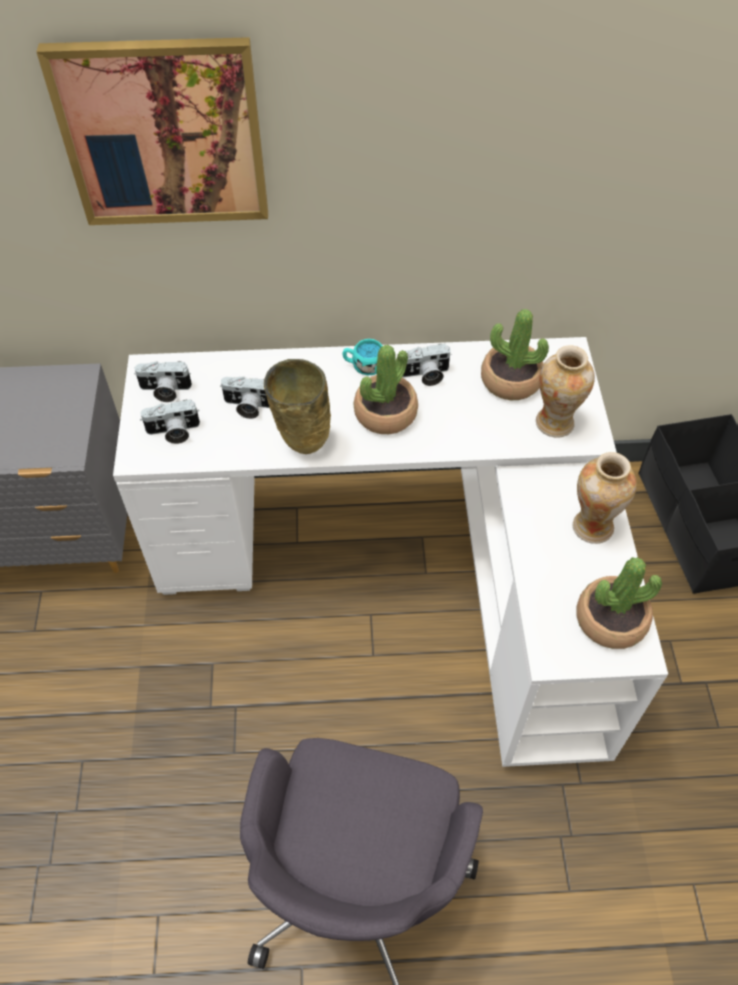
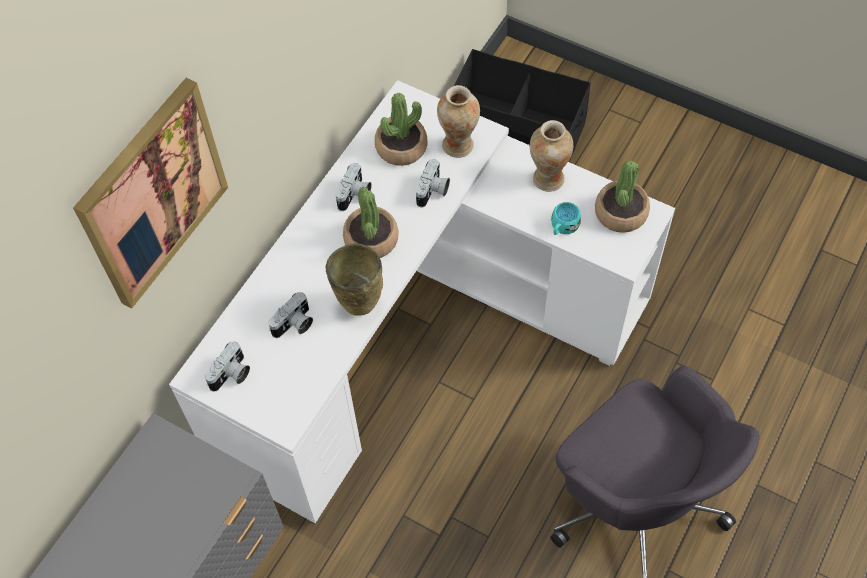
camera: 55 degrees left, 5 degrees up
(173, 432) = (280, 388): camera -> camera (433, 191)
(364, 365) = (314, 228): turquoise mug -> turquoise mug (563, 227)

